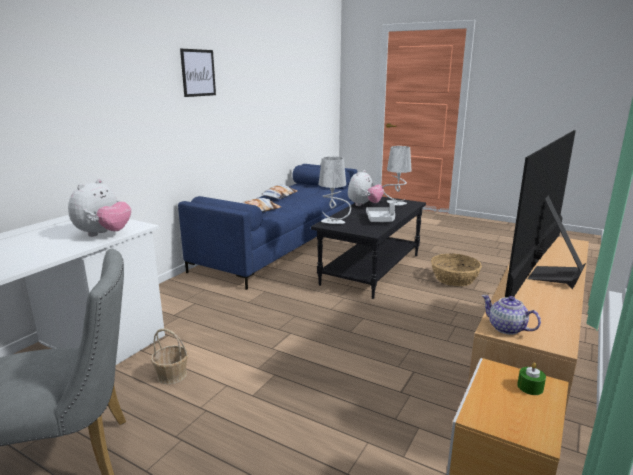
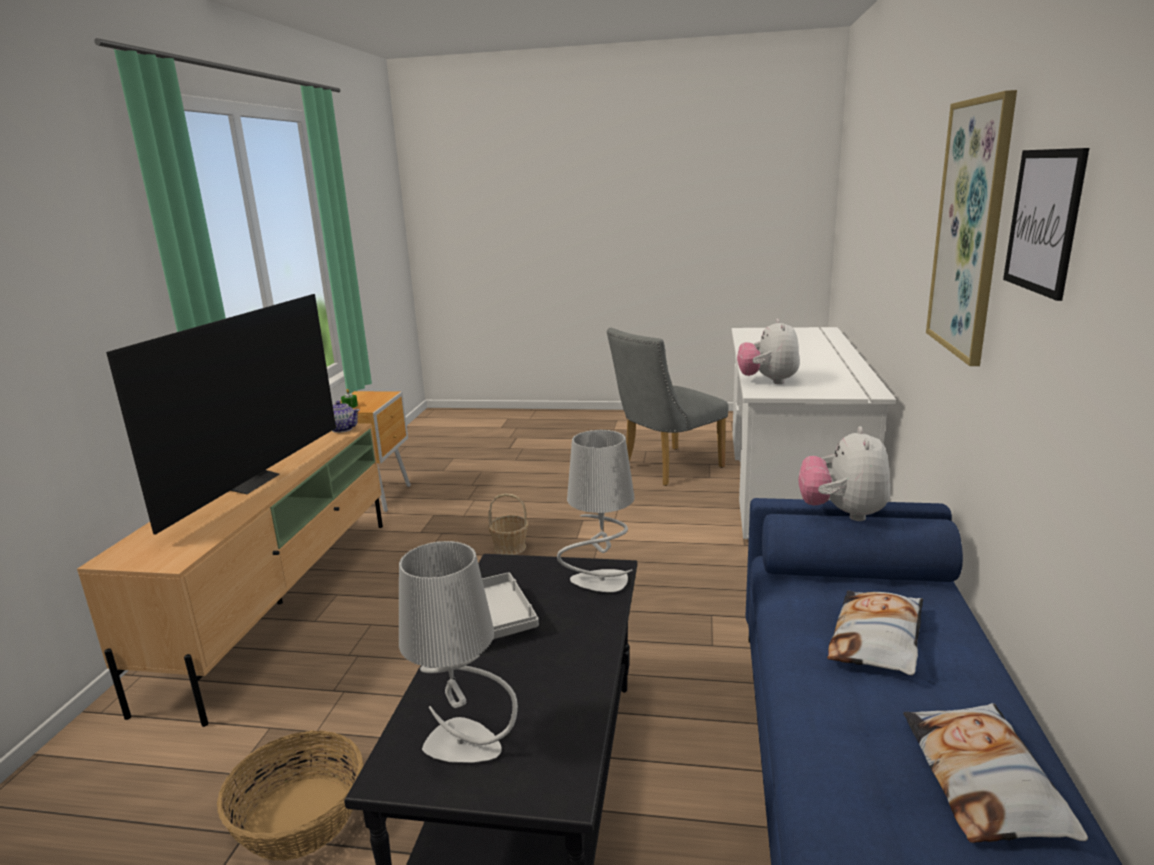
camera: 160 degrees right, 0 degrees up
(145, 83) = (970, 229): none -> picture
(172, 375) = (676, 516): basket -> basket (509, 547)
(364, 205) = (569, 698): plush toy -> plush toy (842, 514)

